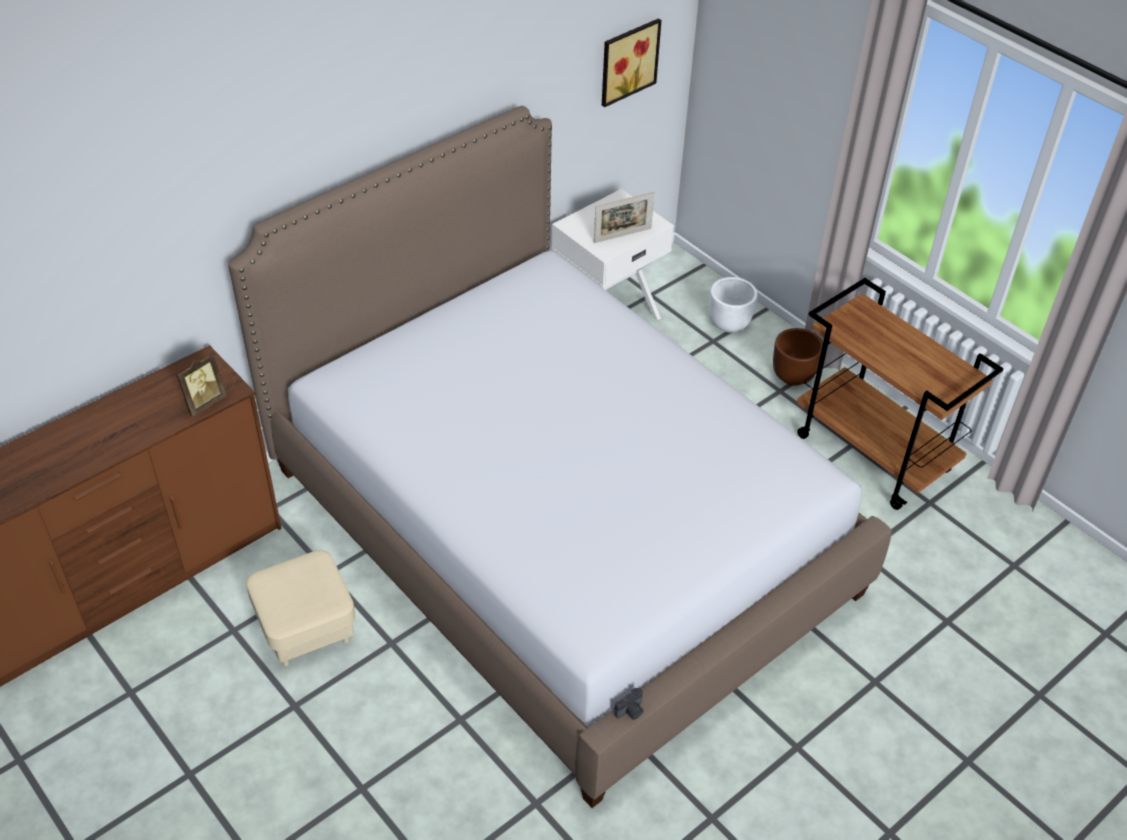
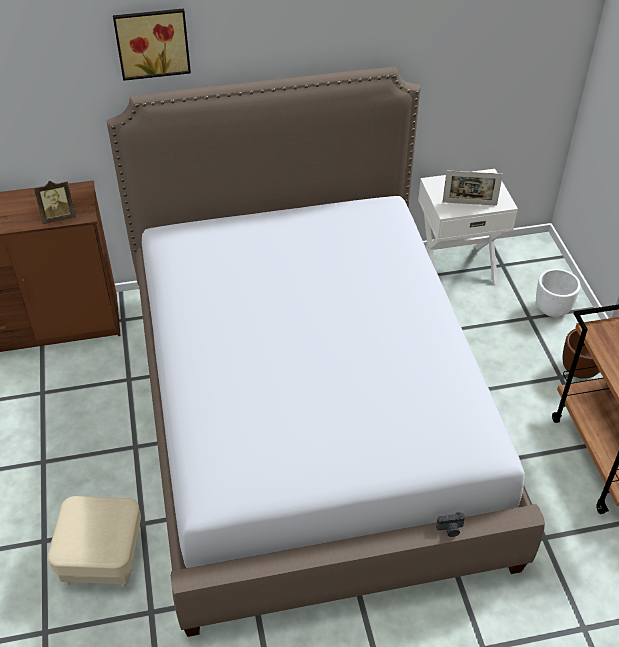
camera: 30 degrees right, 0 degrees up
(306, 627) = (88, 411): beige ottoman -> beige ottoman (102, 558)
(627, 60) = (514, 57): picture -> picture (152, 42)
(630, 711) = (221, 572): camera -> camera (450, 529)

